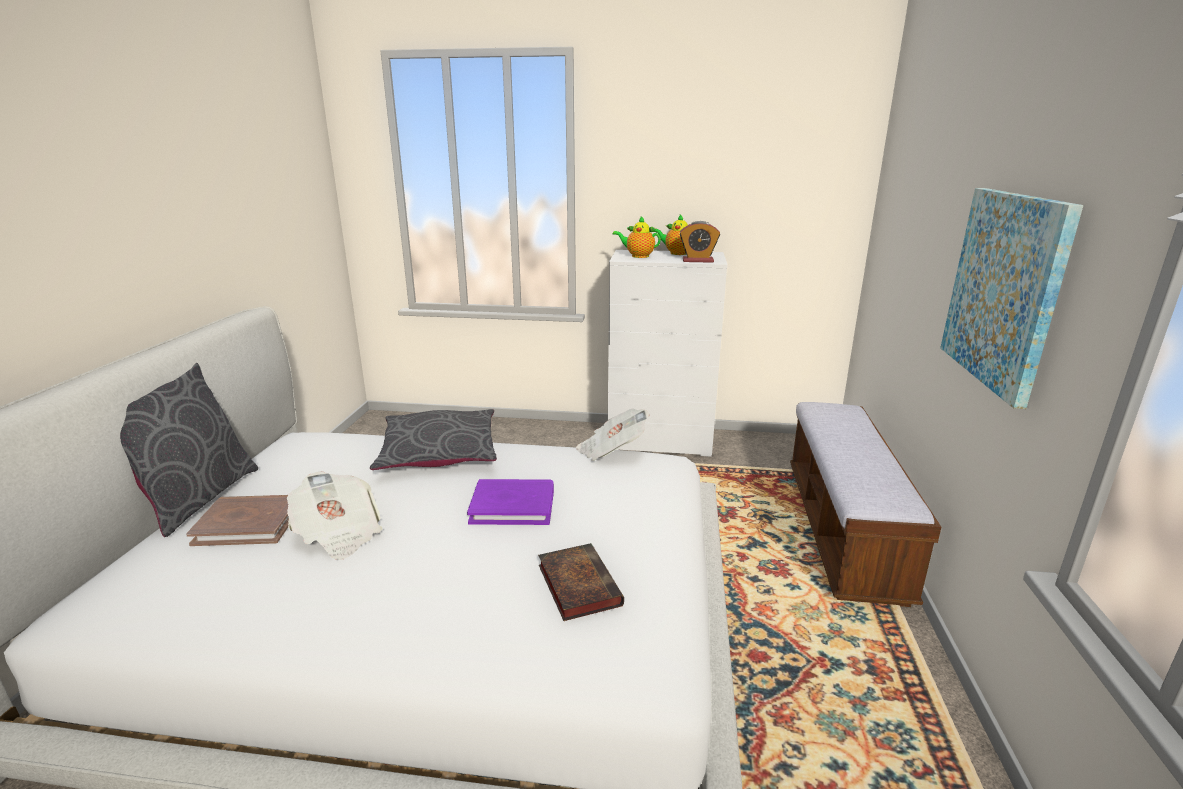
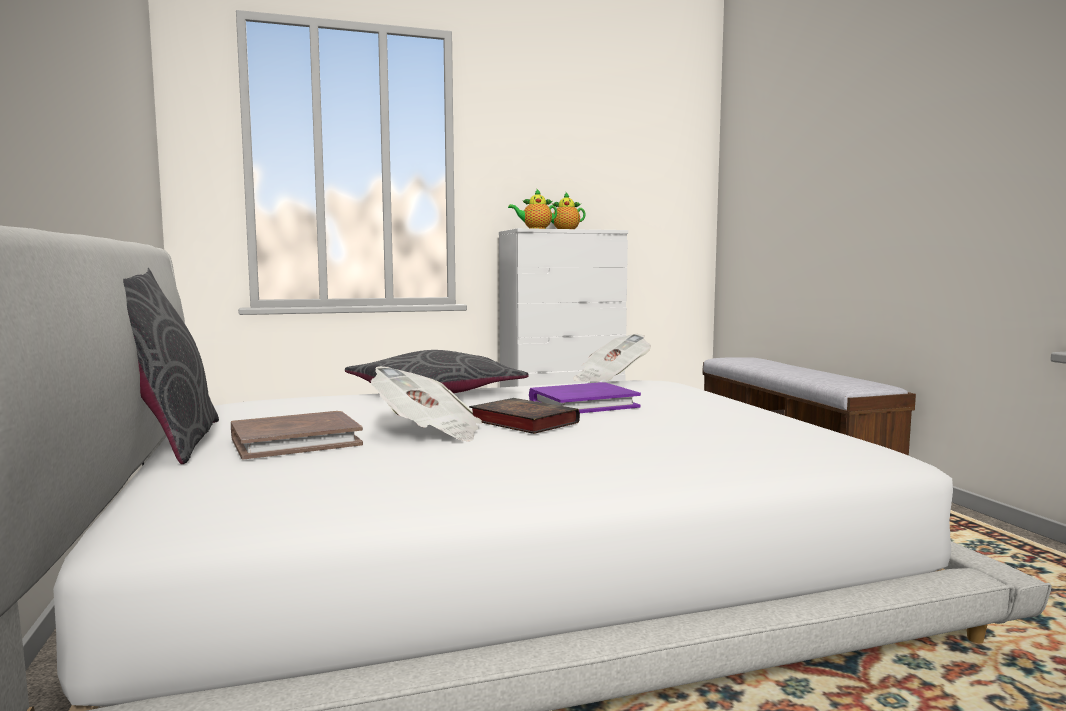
camera: 25 degrees left, 15 degrees down
(577, 584) = (733, 424): book -> book (520, 422)
(698, 260) = (597, 229): alarm clock -> none
(1005, 290) = (931, 178): picture -> none

